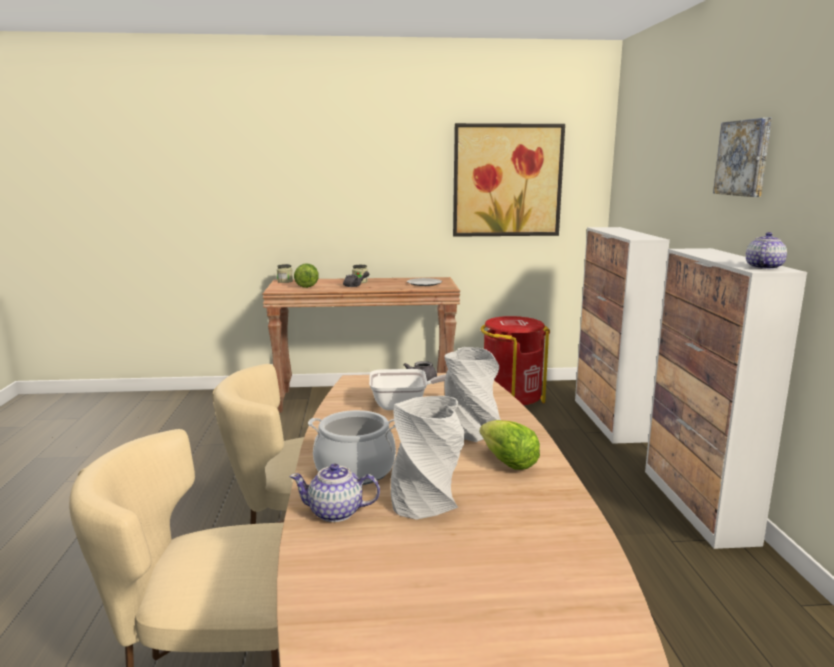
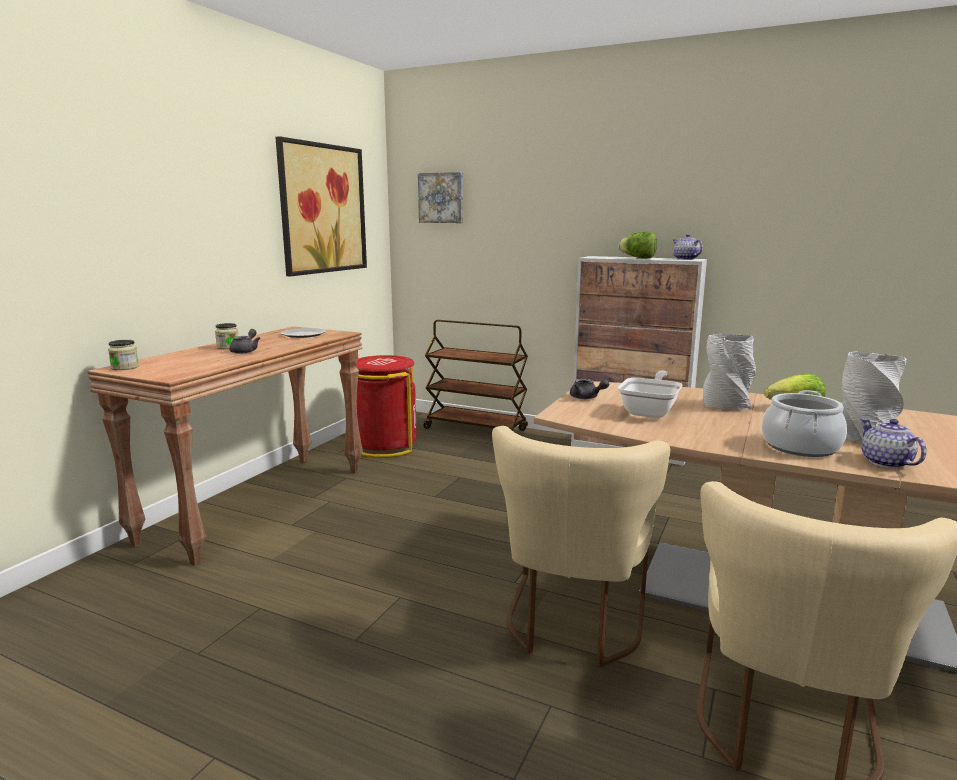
camera: 60 degrees left, 0 degrees up
(307, 286) = (186, 363): lettuce -> lettuce (638, 258)
(336, 512) = (886, 463): teapot -> teapot turned 135 degrees clockwise
(608, 420) = (476, 429): cabinet -> brown cart
(744, 158) = (614, 184): picture -> picture (441, 198)

